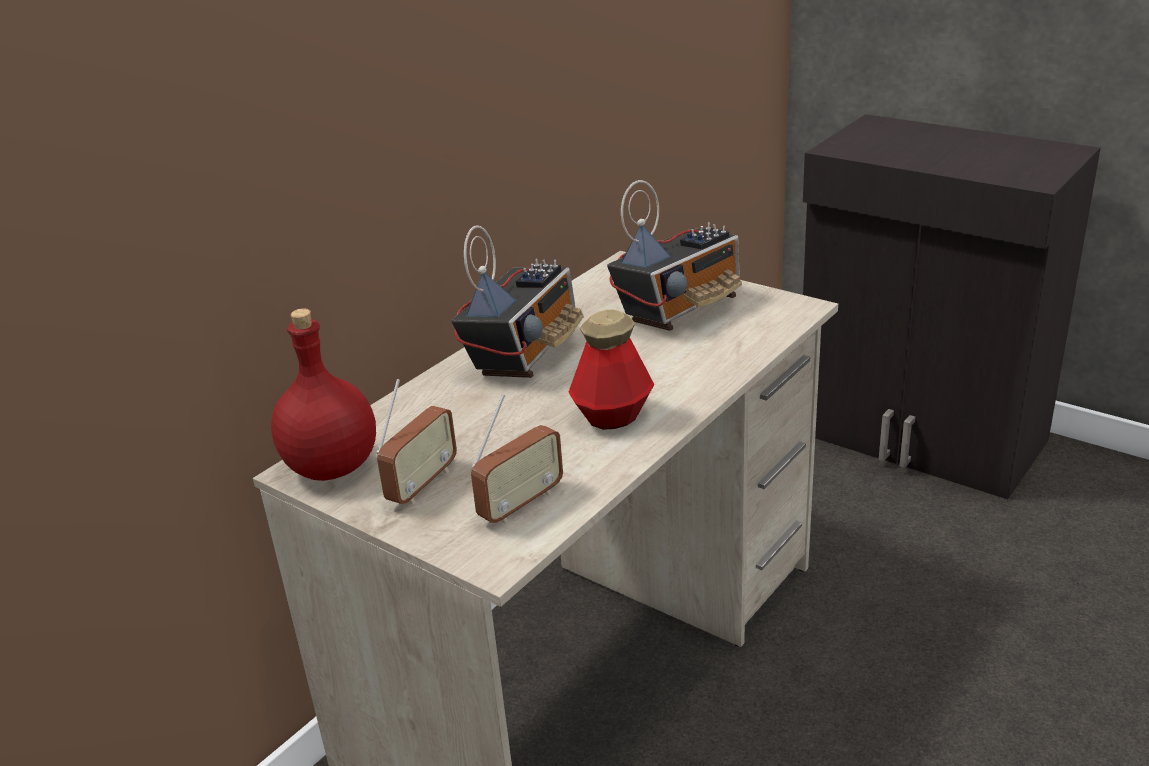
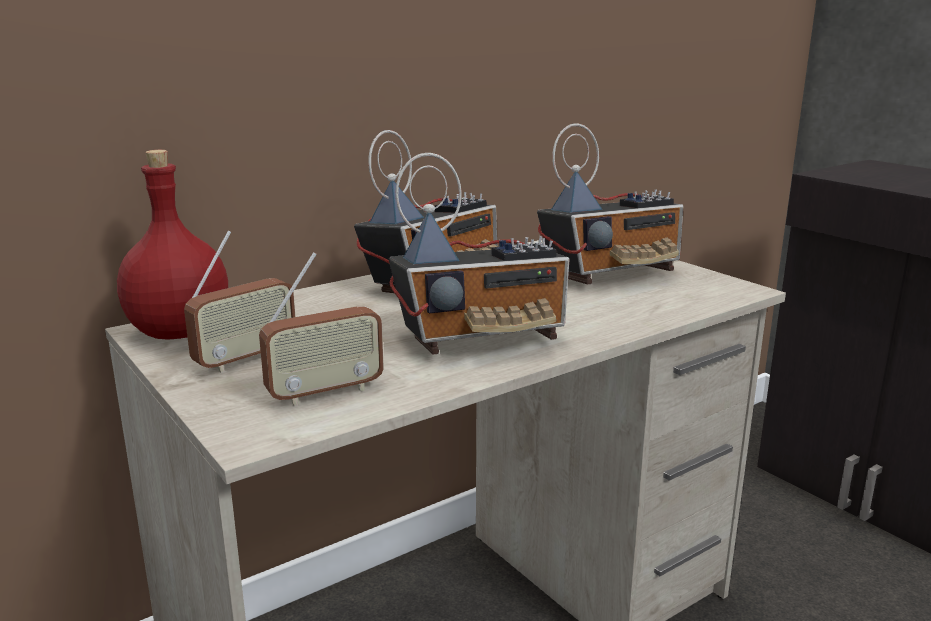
camera: 15 degrees right, 10 degrees down
(612, 416) = (482, 339): bottle -> radio

